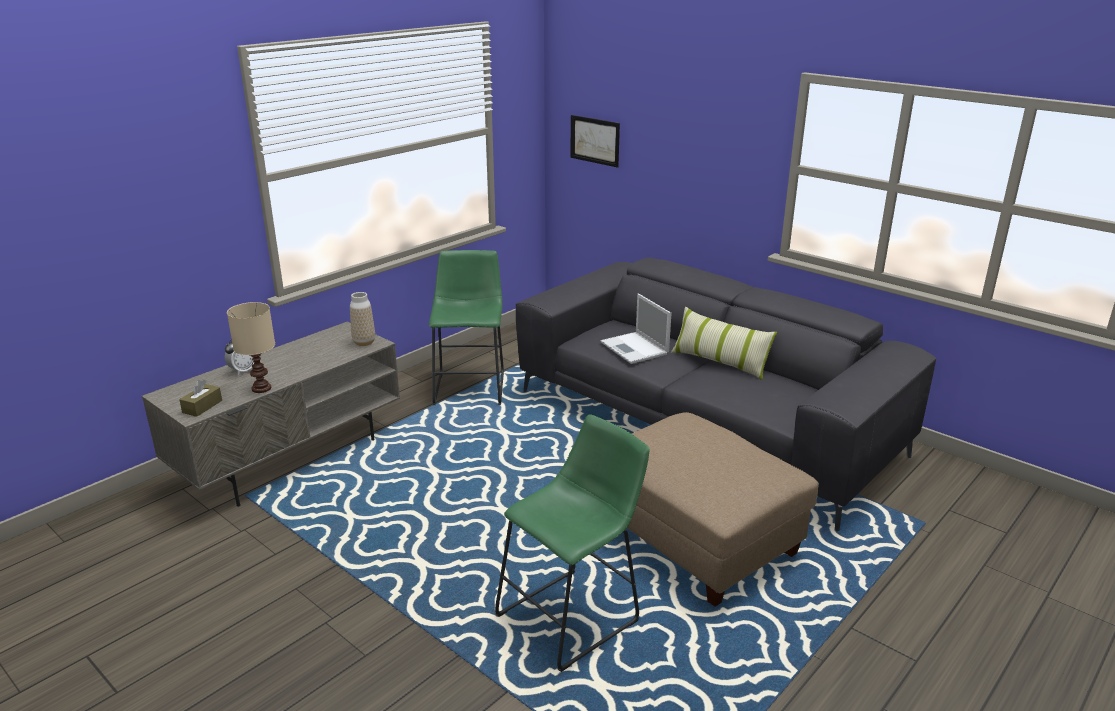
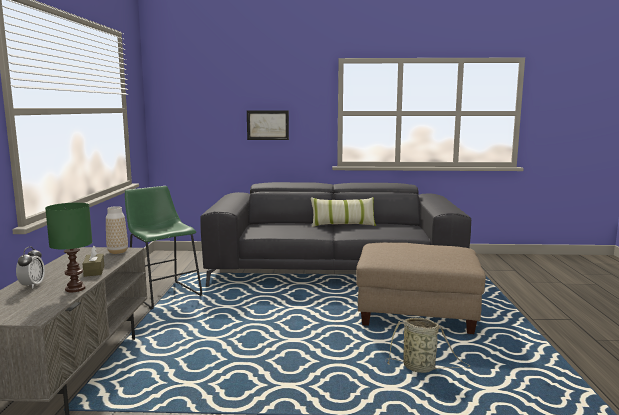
camera: 40 degrees left, 15 degrees down
(202, 406) = (33, 311): brown tissue box -> brown tissue box (94, 271)
(261, 388) = (74, 289): beige table lamp -> green table lamp
(574, 616) = (421, 368): green stool -> basket
(594, 140) = (192, 119): picture -> picture (267, 125)
(635, 348) = (291, 228): laptop -> none

